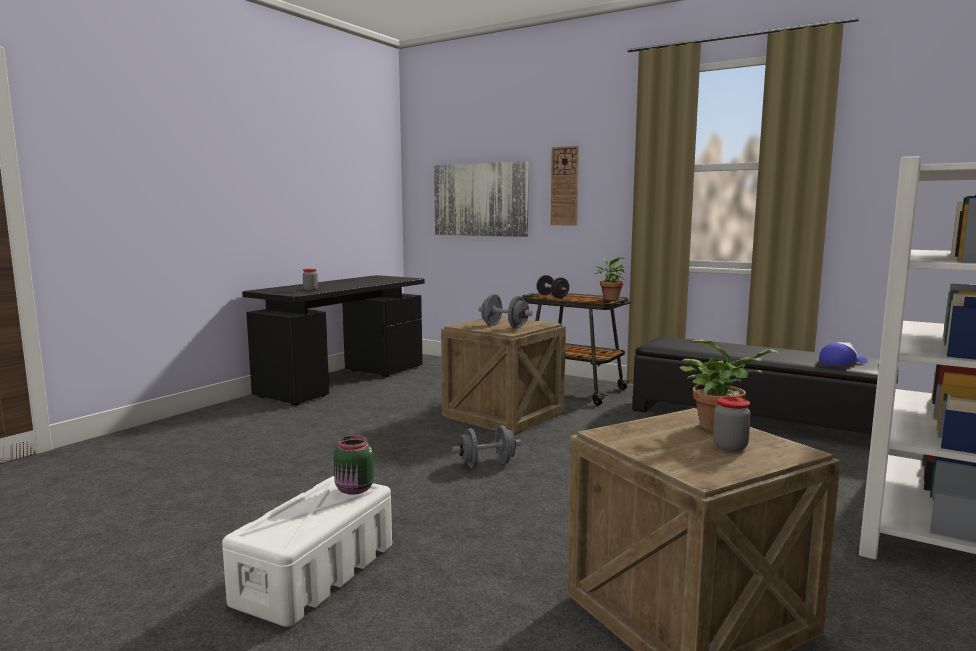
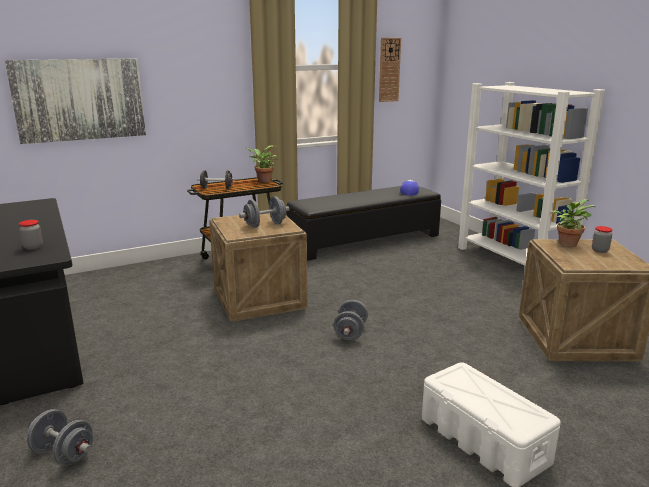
camera: 60 degrees left, 10 degrees up
(213, 425) = (63, 453): none -> grey dumbbell
(354, 490) = (462, 374): green jar -> none
(564, 186) = (180, 83): wall clock -> wall clock (389, 70)

